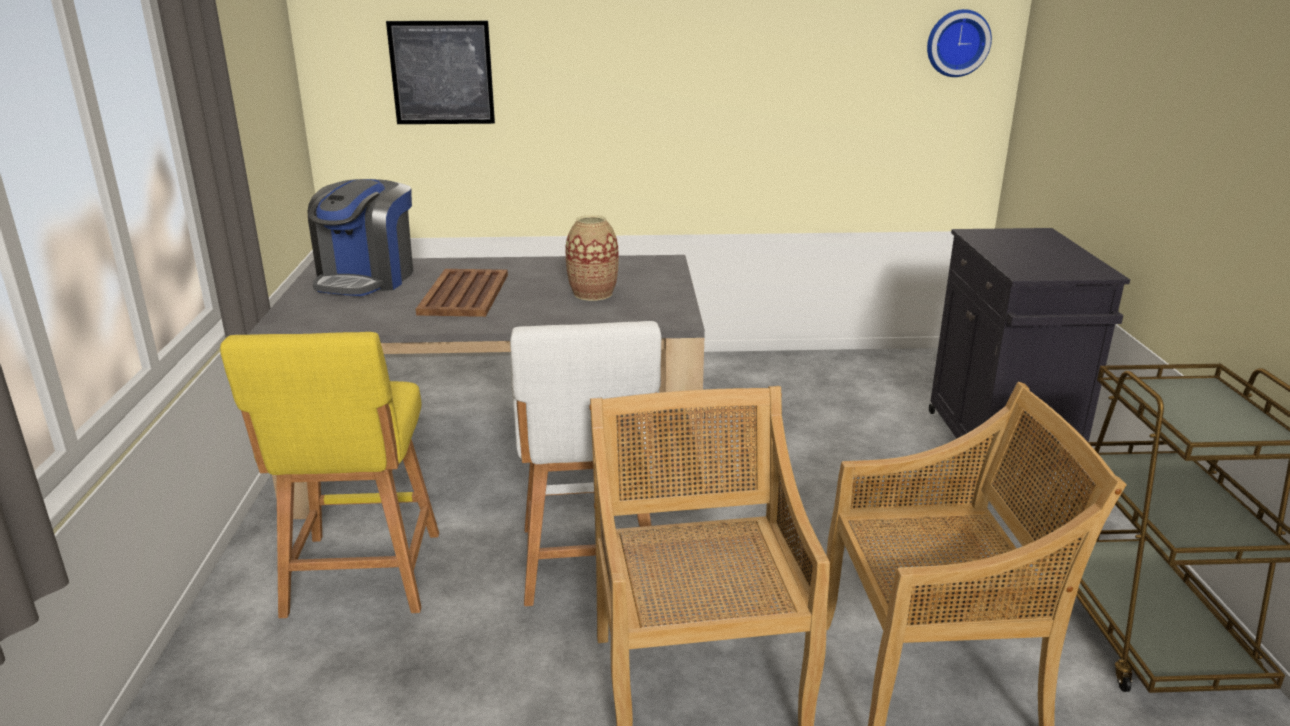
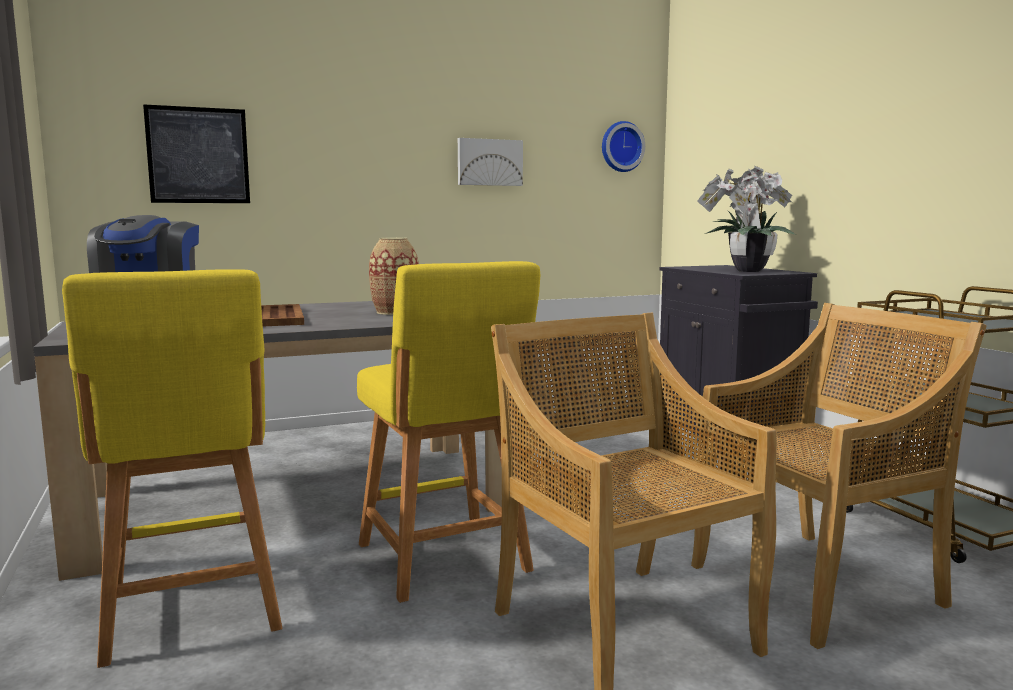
camera: 20 degrees left, 15 degrees down
(589, 566) = (446, 561): white stool -> yellow stool
(772, 69) = (489, 162): none -> picture
(1040, 261) = (745, 271): none -> potted plant

